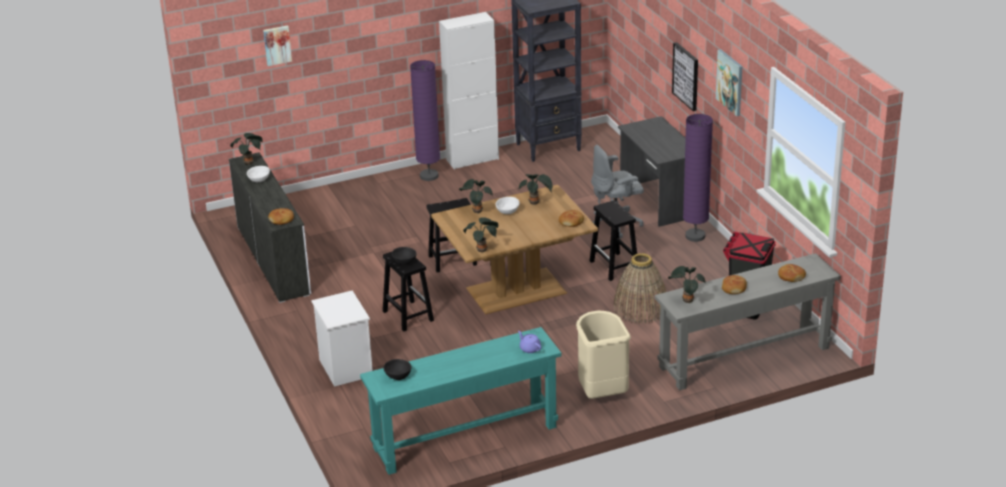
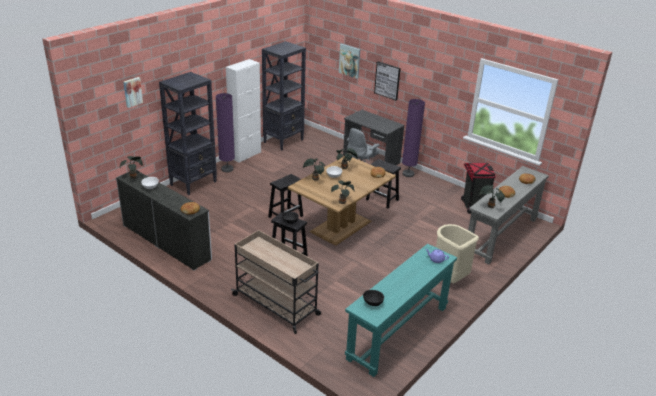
camera: 30 degrees left, 0 degrees up
(344, 368) = (277, 305): white nightstand -> beige cart
(367, 188) = (194, 183): none -> black bookcase
(641, 308) = (420, 220): basket -> none
(730, 82) = (434, 76): picture -> picture (349, 60)

